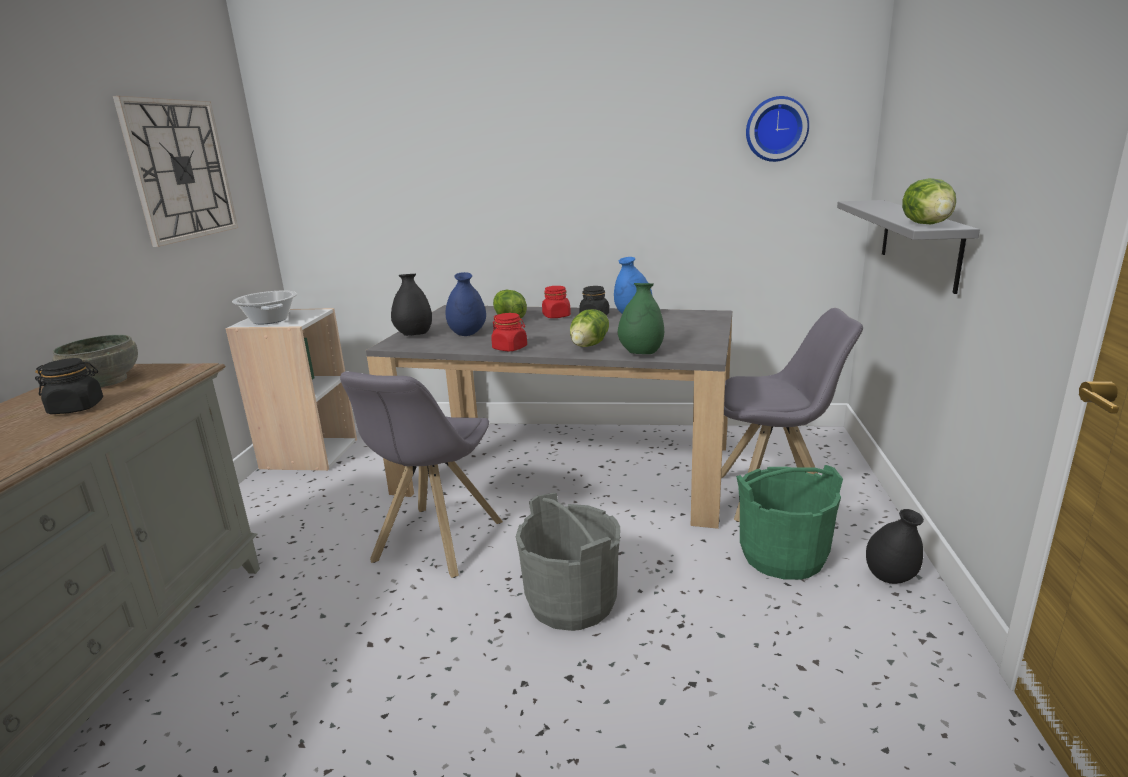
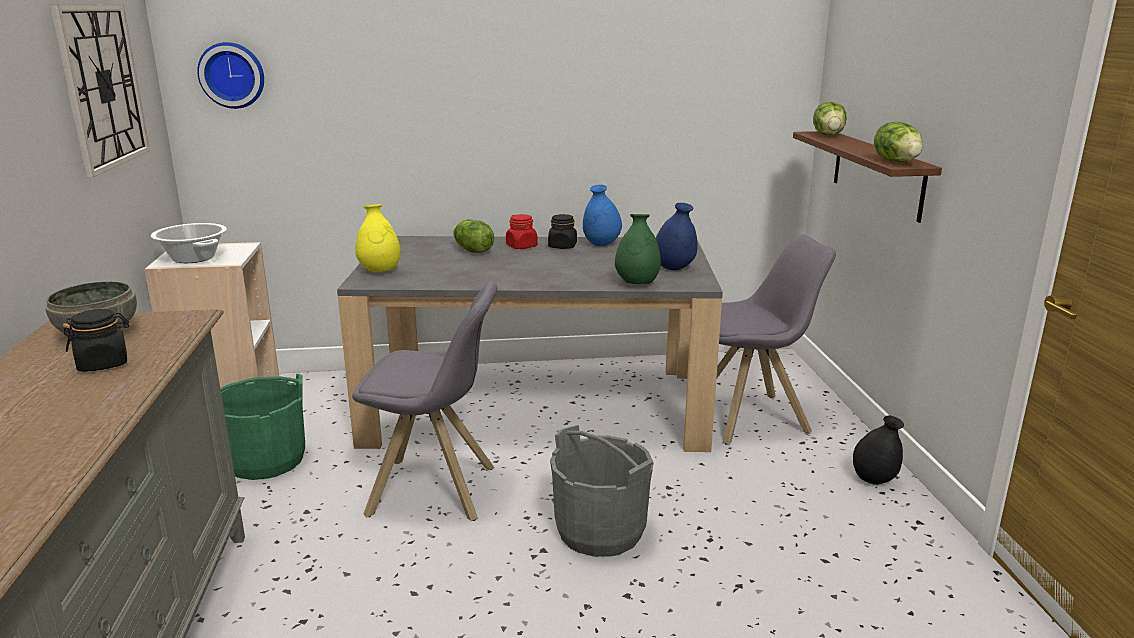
camera: 15 degrees left, 0 degrees up
(414, 335) = (380, 271): black vase -> yellow vase
(437, 541) = (433, 490): grey chair -> grey chair turned 90 degrees counterclockwise
(467, 334) = (439, 268): blue vase -> blue vase (674, 268)
(510, 348) = (498, 282): red jar -> none
(589, 345) = (579, 277): lettuce -> lettuce (829, 135)
(776, 129) = (732, 59): wall clock -> wall clock (232, 75)
(782, 555) = (777, 470): green bucket -> green bucket (266, 460)
(919, 242) = (877, 174): grey shelf -> brown shelf

